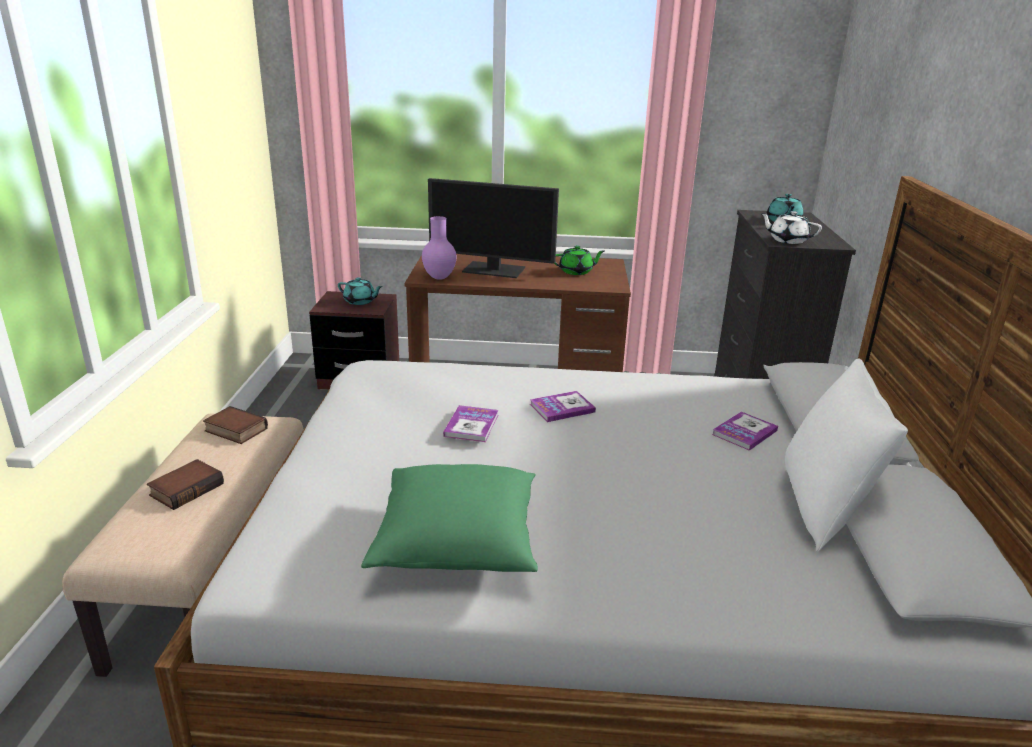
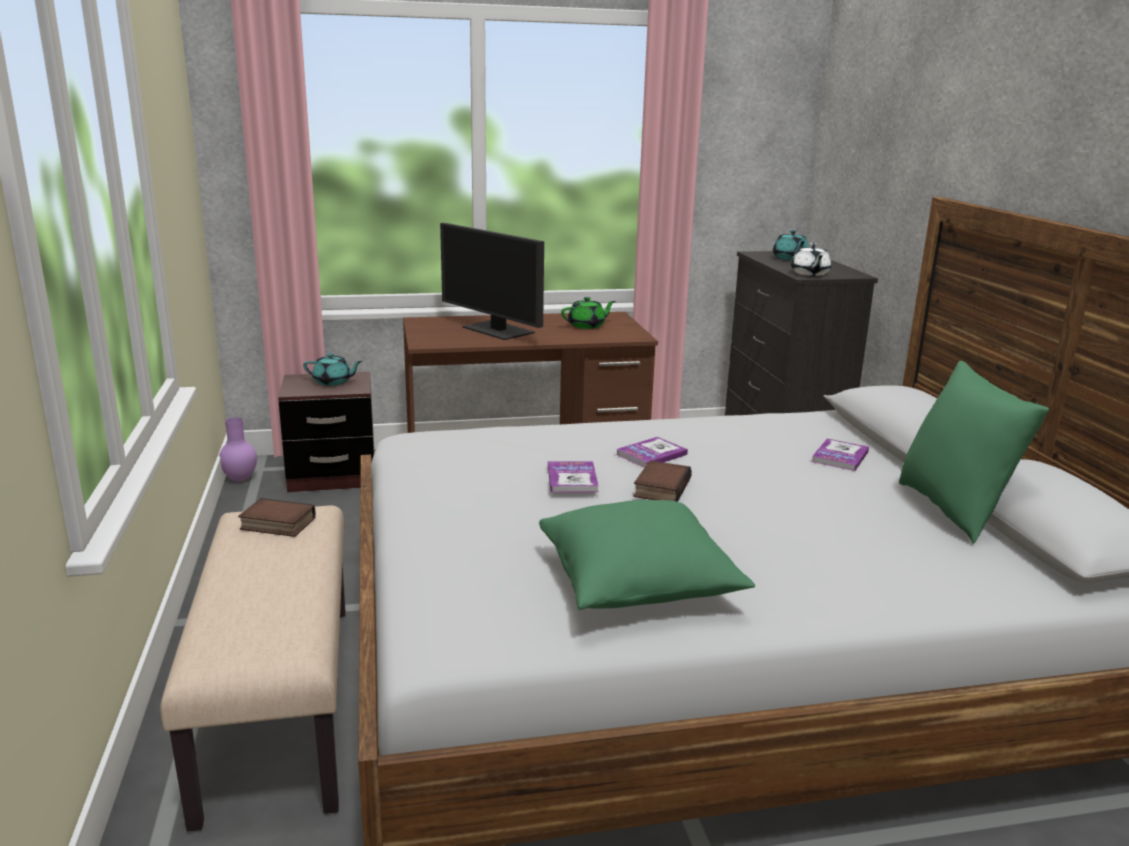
camera: 15 degrees left, 5 degrees down
(186, 488) = (262, 588): book -> book (660, 488)
(438, 277) = (443, 341): purple vase -> purple vase (239, 479)
(494, 270) = (498, 330): monitor -> monitor turned 45 degrees clockwise
(787, 240) = (810, 274): white teapot -> white teapot turned 105 degrees counterclockwise
(824, 509) = (954, 510): white pillow -> green pillow

